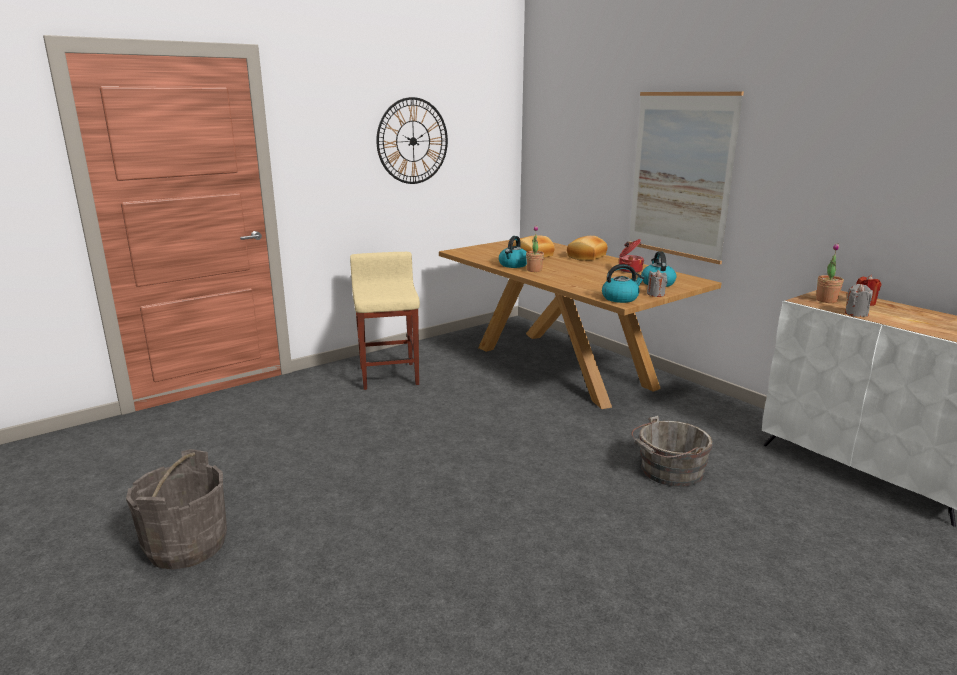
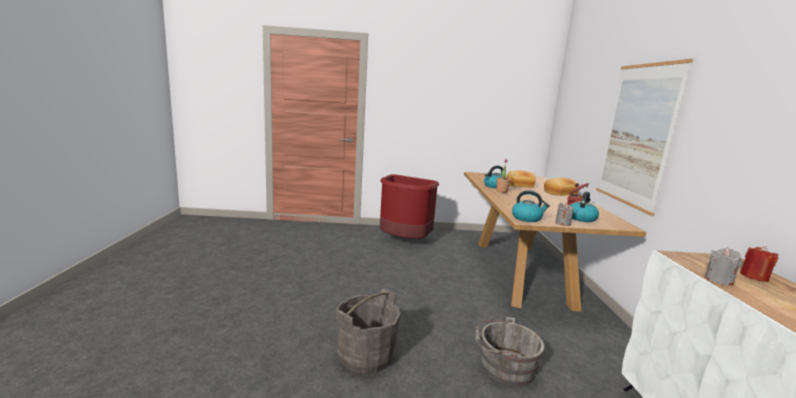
camera: 35 degrees right, 5 degrees down
(186, 545) = (203, 280): grey bucket -> grey bucket (365, 356)
(389, 375) = (404, 241): beige stool -> red trash can
(413, 141) = (462, 98): wall clock -> none
(826, 300) = (706, 262): potted plant -> none

